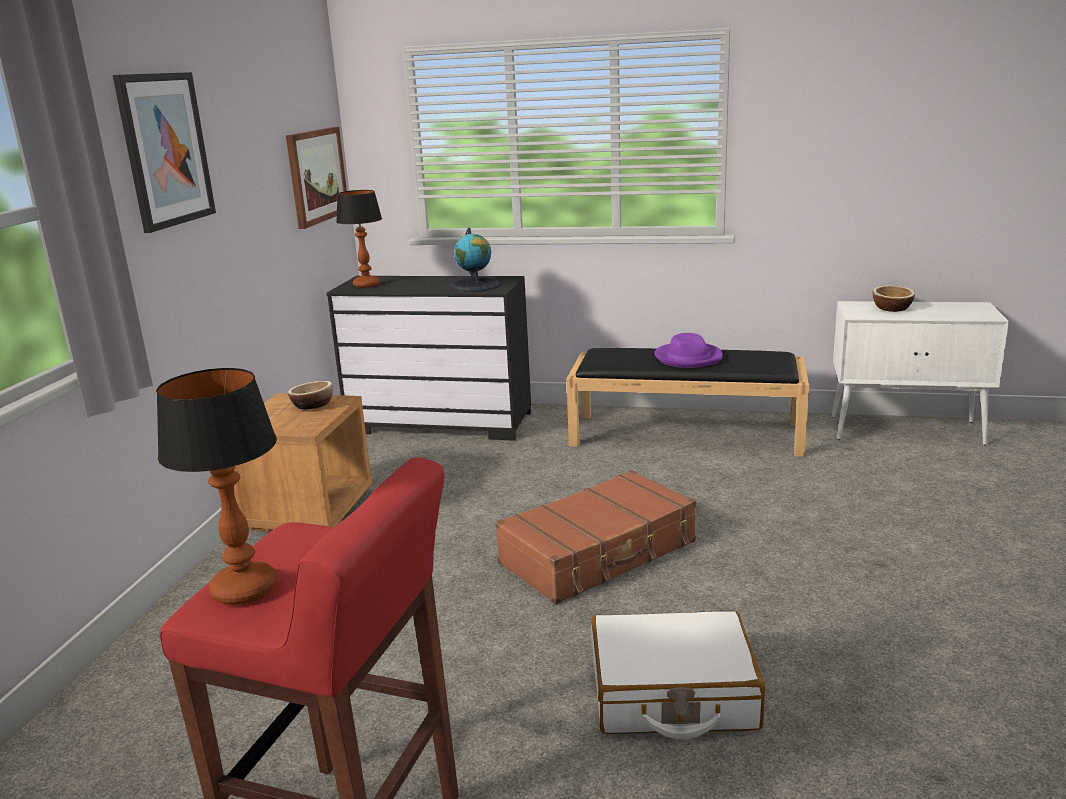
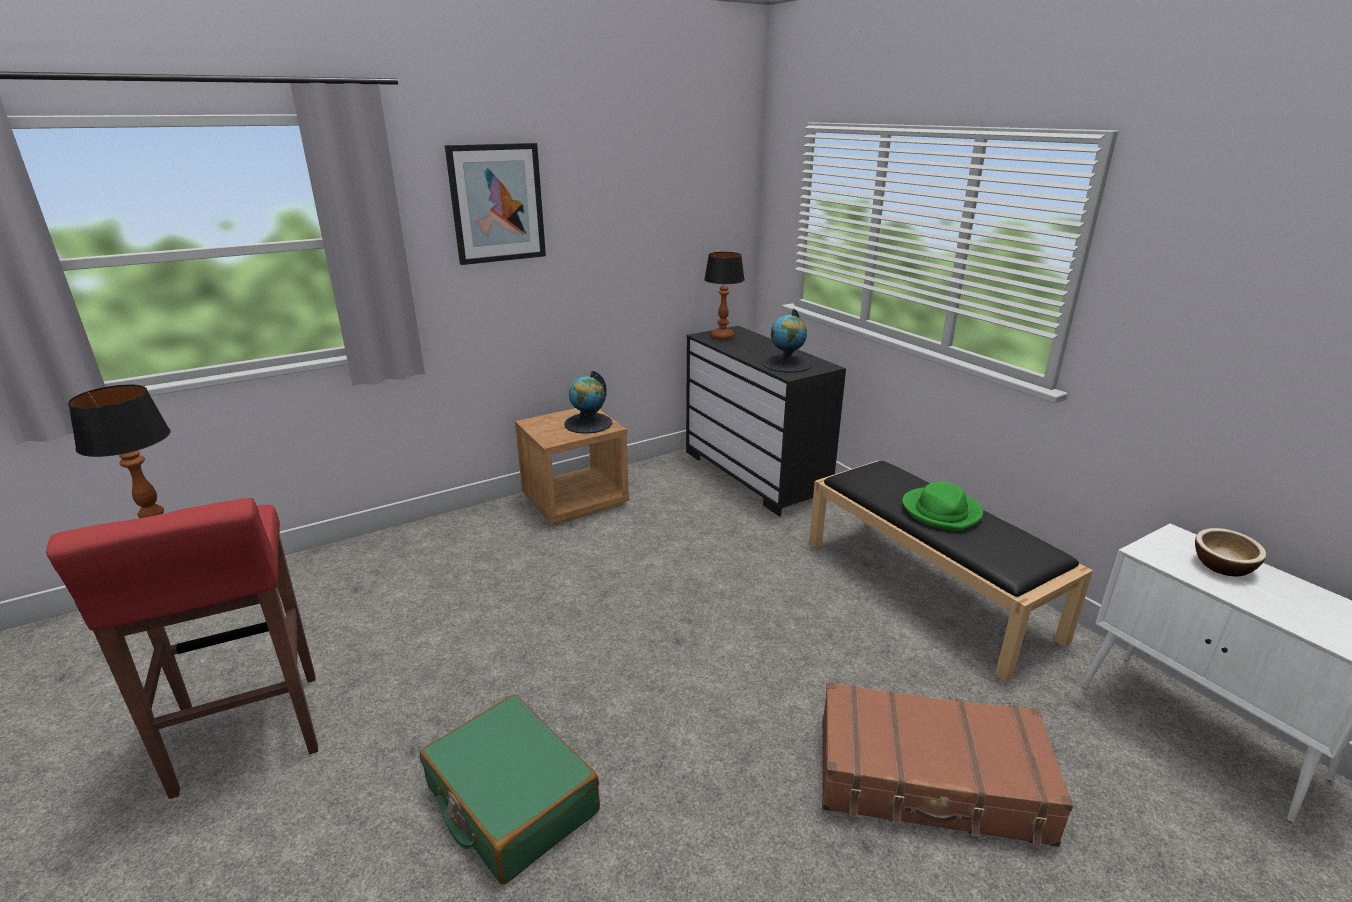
camera: 45 degrees right, 5 degrees up
(313, 406) = (588, 423): bowl -> globe
(316, 176) = (704, 234): picture -> none
(599, 553) = (668, 650): brown suitcase -> brown suitcase (930, 780)
(672, 694) = (511, 800): white suitcase -> green suitcase
(688, 358) = (942, 511): purple hat -> green hat

